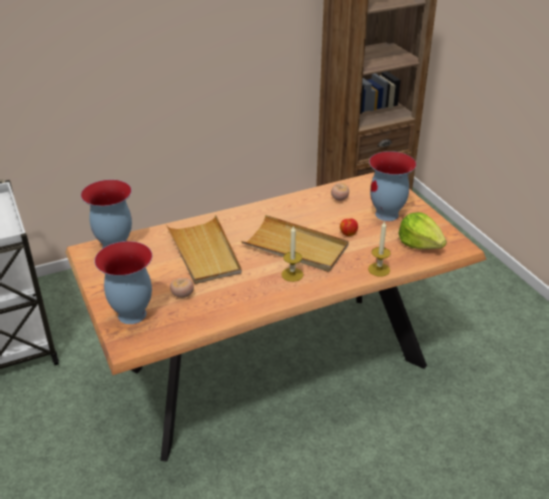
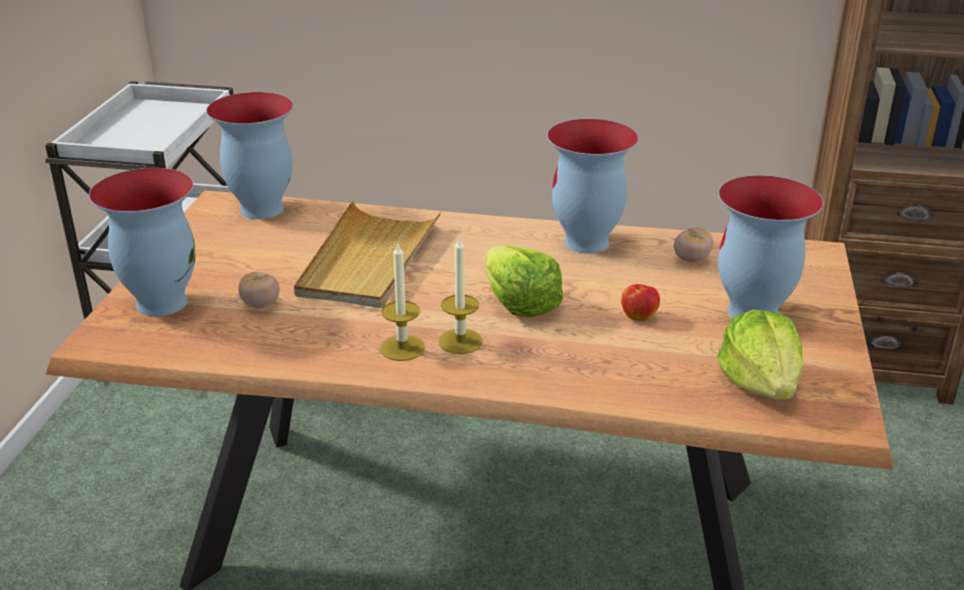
camera: 35 degrees right, 5 degrees down
(289, 206) = (587, 243): none -> vase
(296, 247) = (520, 304): beige tray -> lettuce
(379, 269) = (624, 393): candle -> candle (402, 348)

